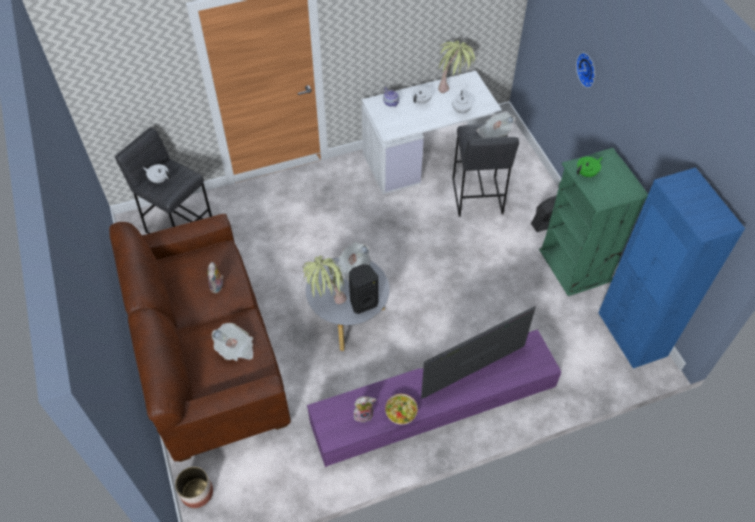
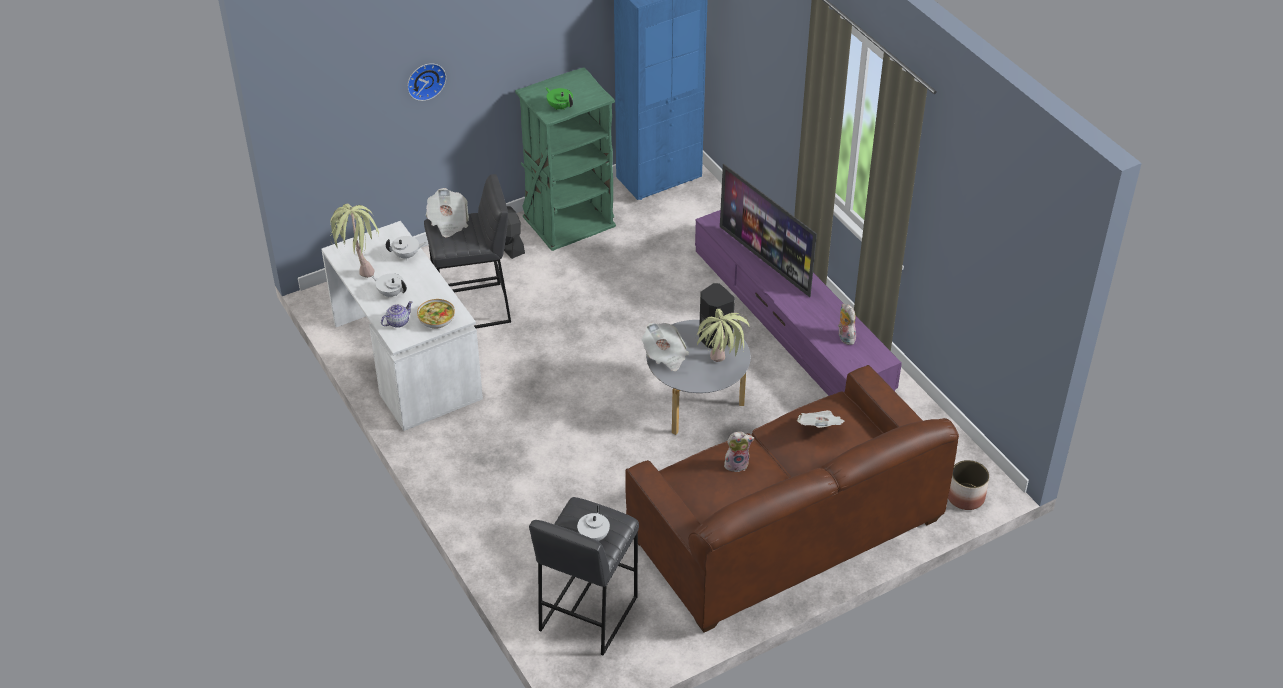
camera: 100 degrees left, 10 degrees down
(400, 412) = (832, 310): bowl -> bowl (437, 320)

